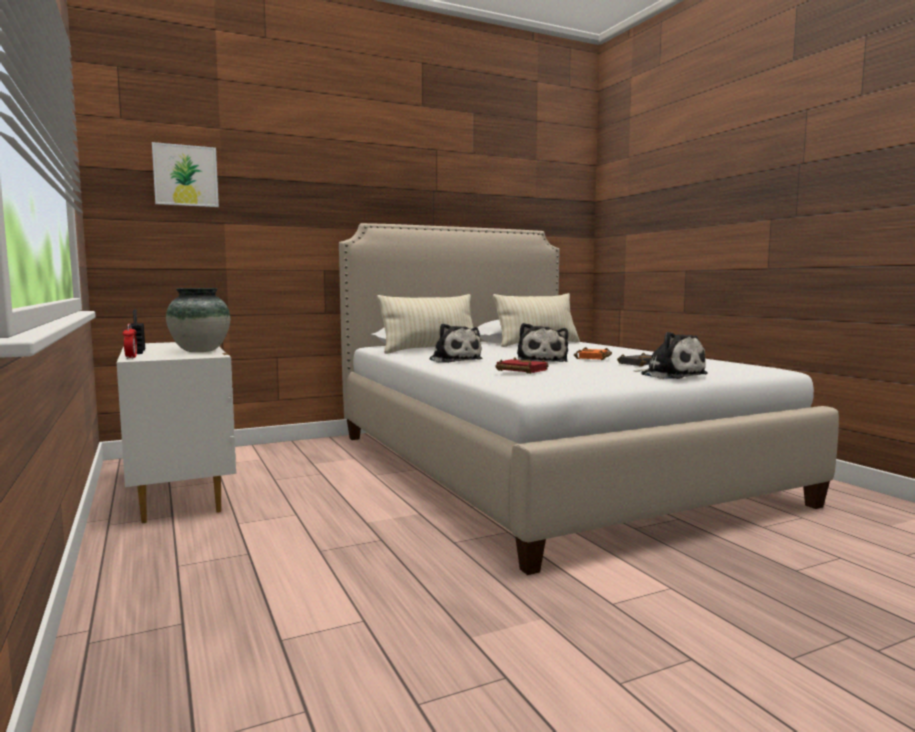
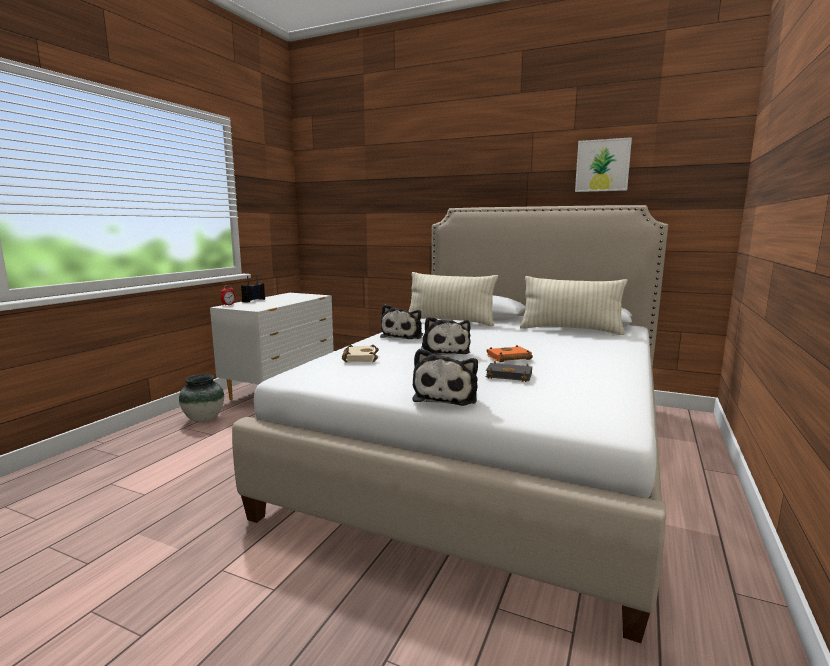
camera: 50 degrees right, 5 degrees up
(185, 175) = (344, 182): picture -> picture (602, 165)
(199, 351) = (274, 304): vase -> vase (203, 419)
(519, 370) = (359, 357): red book -> beige book
(541, 361) = (444, 351): plush toy -> plush toy turned 60 degrees counterclockwise

